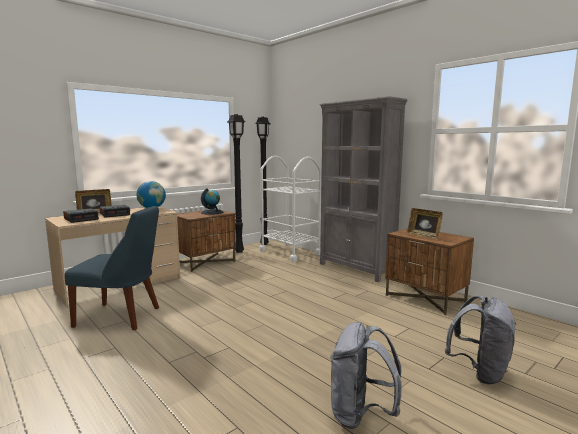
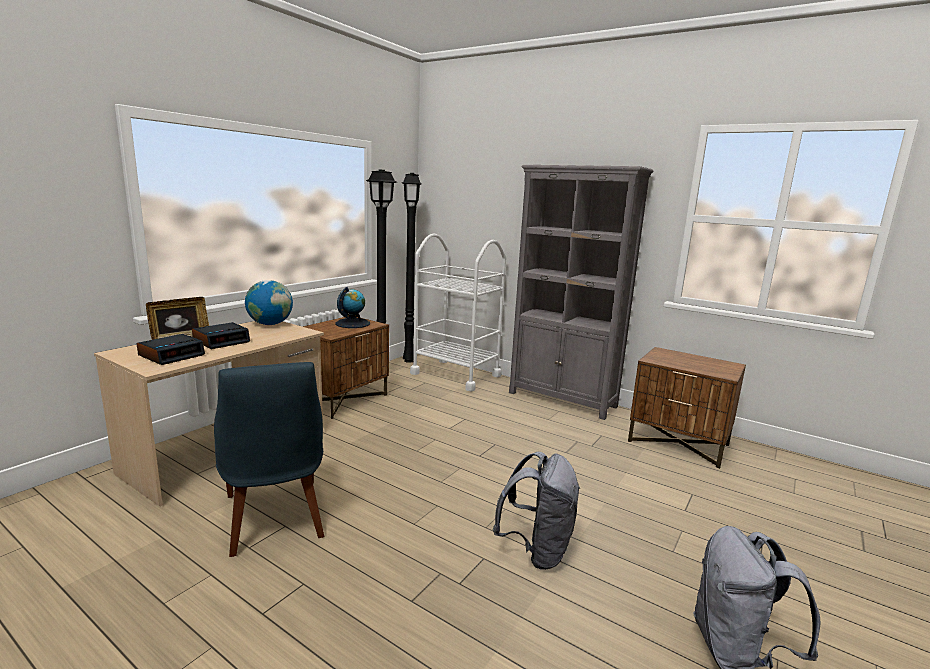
camera: 15 degrees left, 5 degrees up
(121, 317) = (274, 519): blue chair -> blue chair turned 75 degrees clockwise
(424, 236) = (687, 363): picture frame -> none
(479, 372) = (817, 556): grey backpack -> grey backpack (536, 550)

